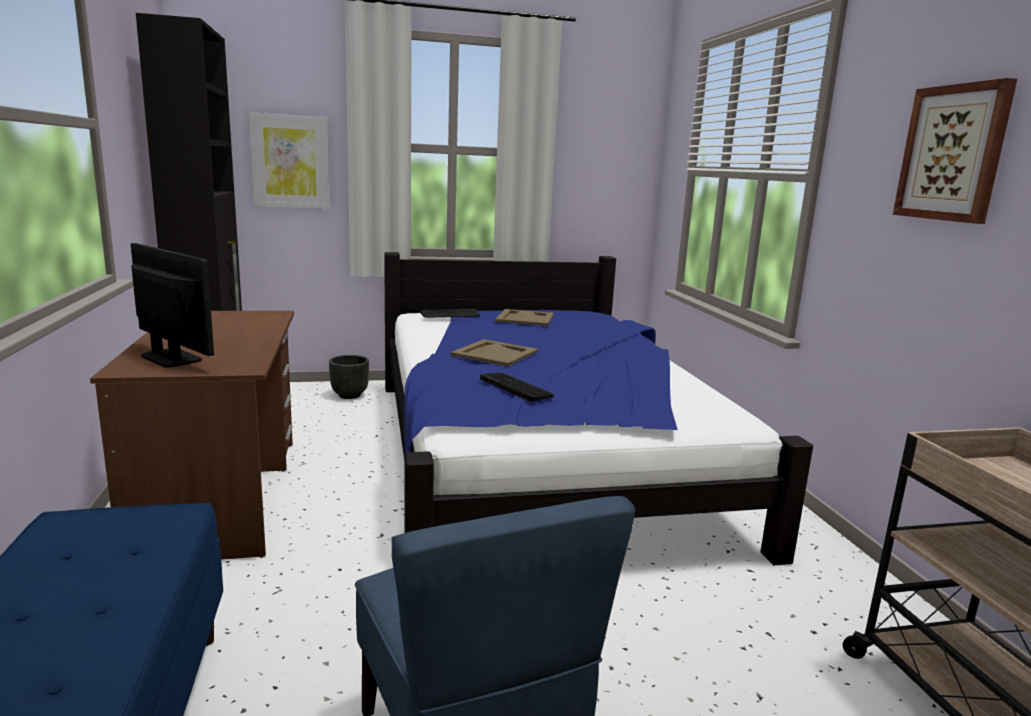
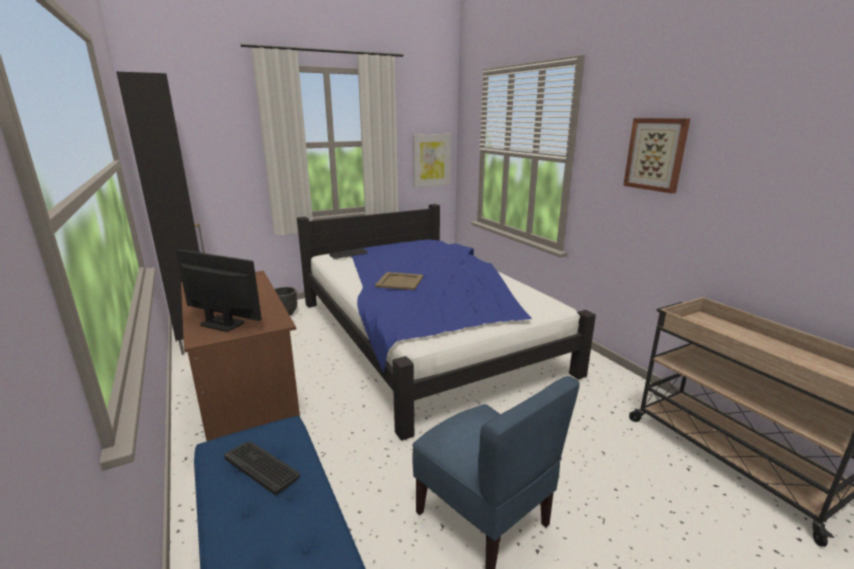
camera: 15 degrees left, 5 degrees up
(290, 162) = (222, 162): picture -> picture (431, 160)
(516, 387) = (430, 304): keyboard -> keyboard (262, 466)
(524, 318) = (396, 251): beige tray -> none

